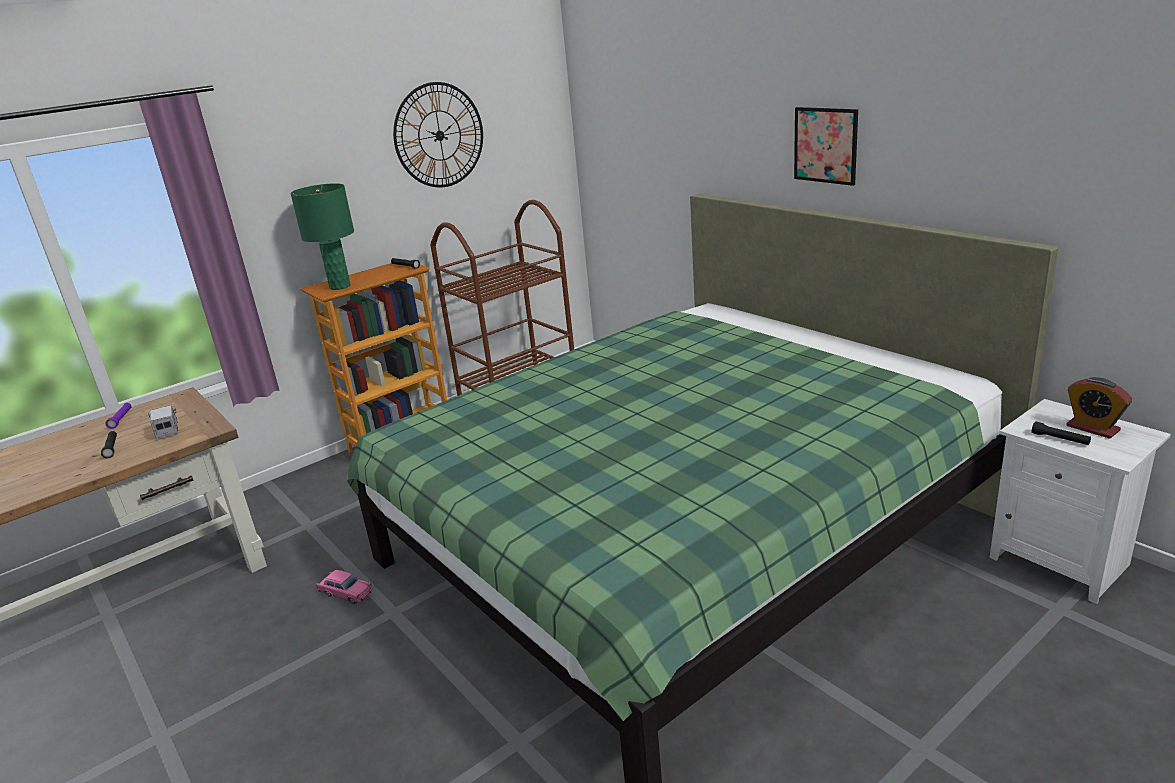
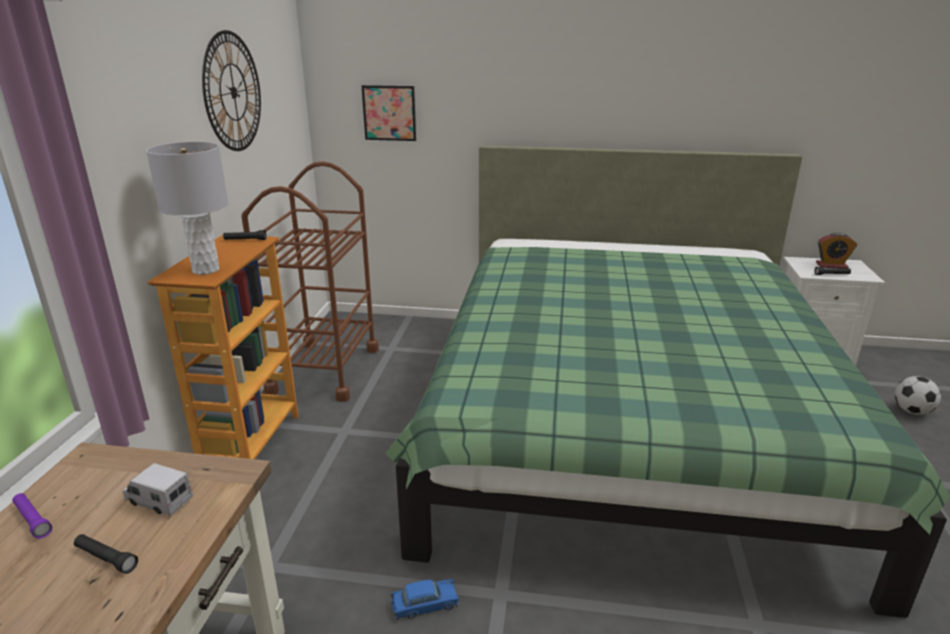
camera: 45 degrees left, 0 degrees up
(339, 286) = (205, 270): green table lamp -> grey table lamp
(346, 593) = (425, 604): pink toy car -> blue toy car
(825, 145) = (613, 97): picture -> picture (389, 113)
(1093, 683) = (912, 411): none -> football

